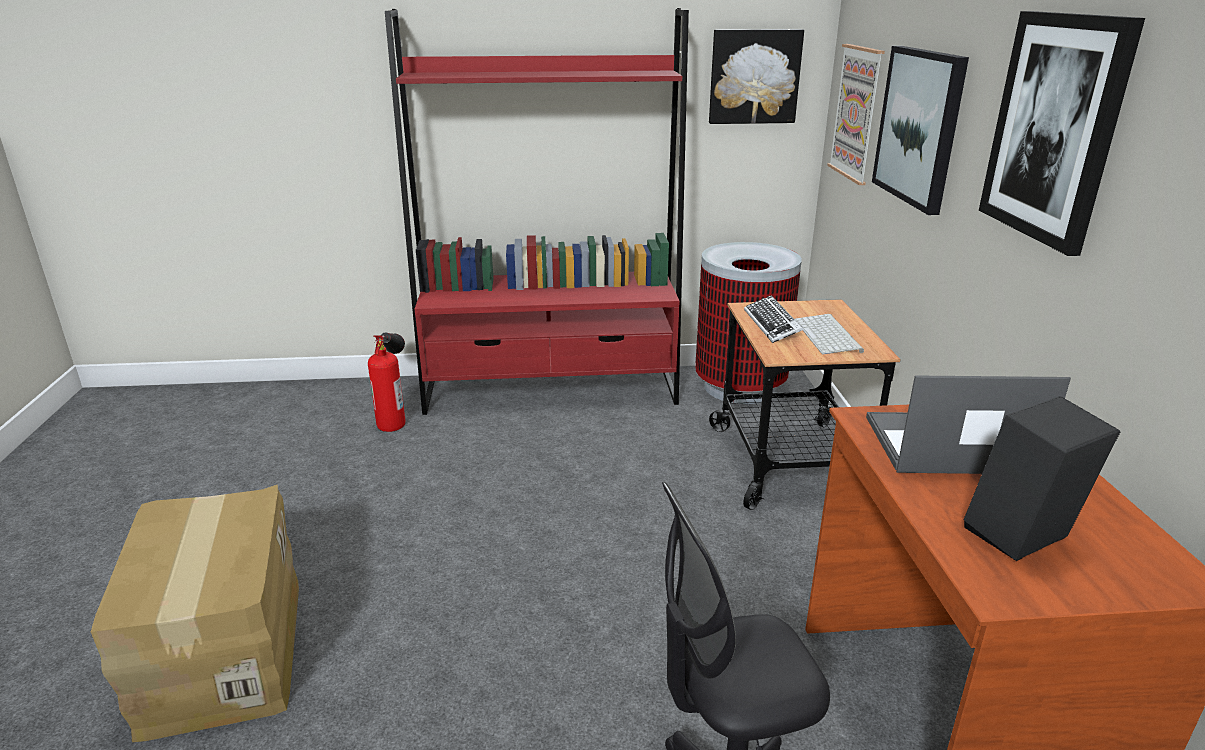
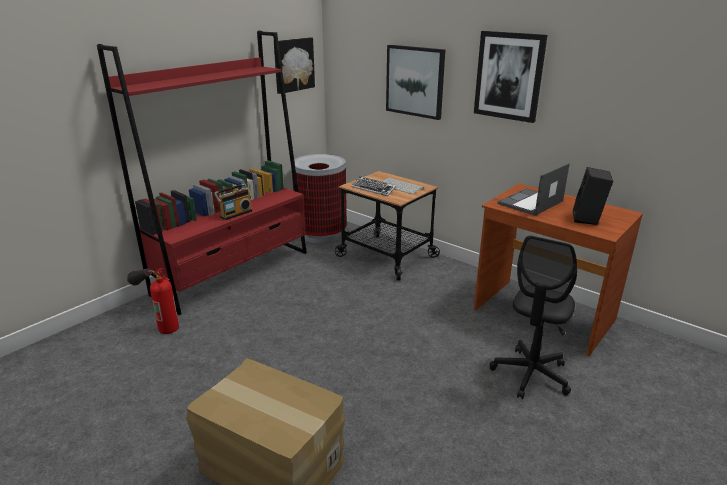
camera: 45 degrees left, 0 degrees up
(545, 298) = (235, 213): none -> radio
(856, 113) = (356, 78): picture -> none

